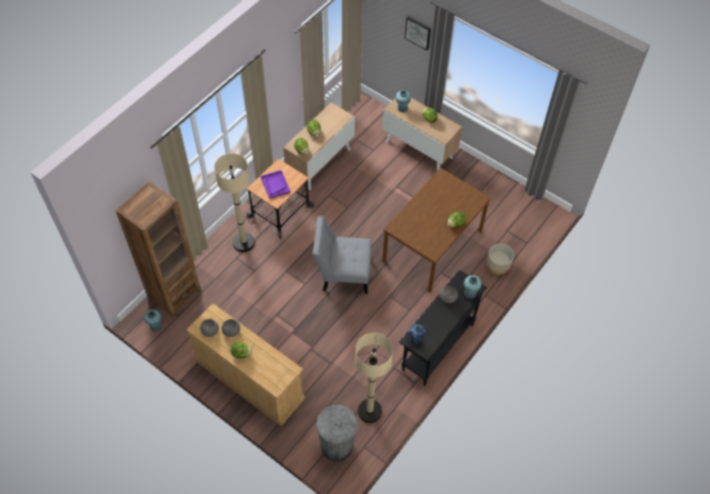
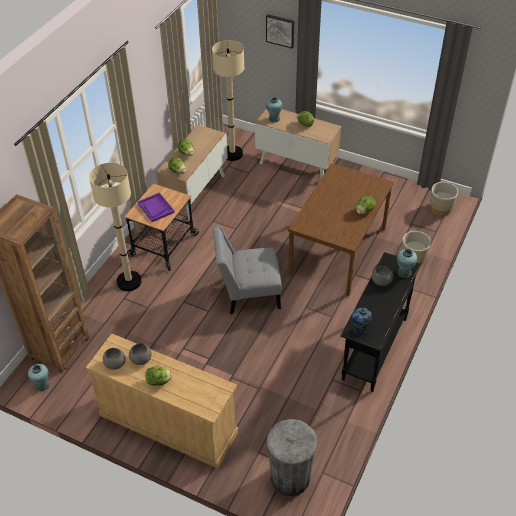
camera: 10 degrees left, 10 degrees down
(370, 411) = (318, 431): beige floor lamp -> beige floor lamp (232, 154)
(539, 220) = (440, 208): none -> beige planter

